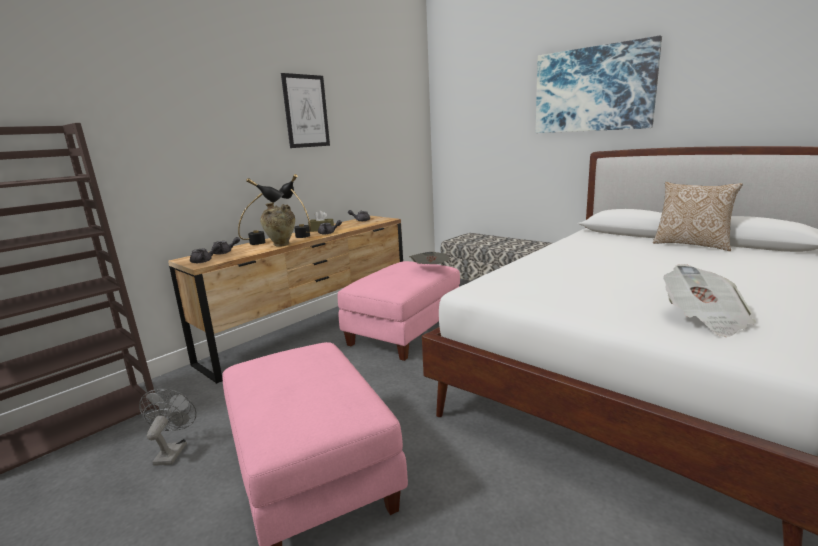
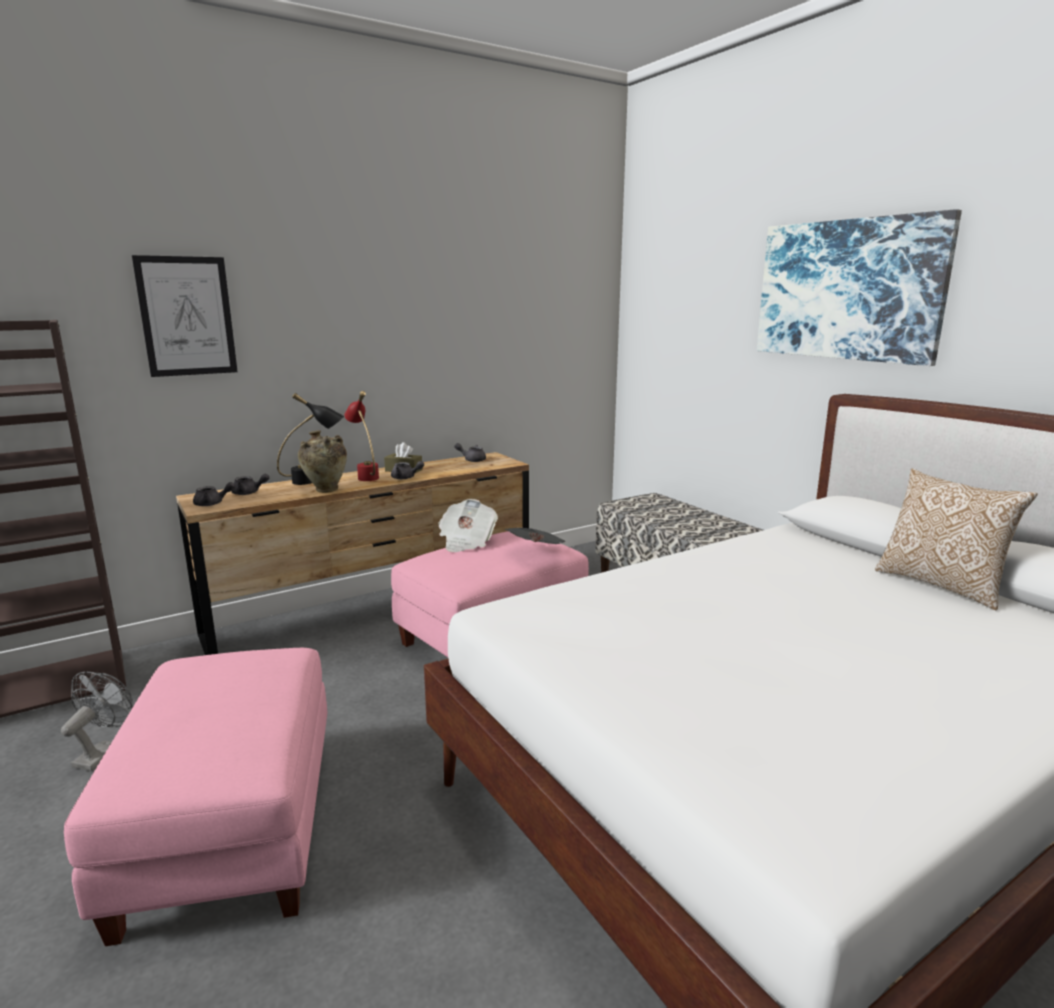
camera: 15 degrees right, 0 degrees up
(298, 235) = (365, 476): black table lamp -> red table lamp
(306, 111) = (400, 299): picture -> picture (187, 316)
(704, 319) = (776, 743): newspaper -> newspaper (466, 542)

